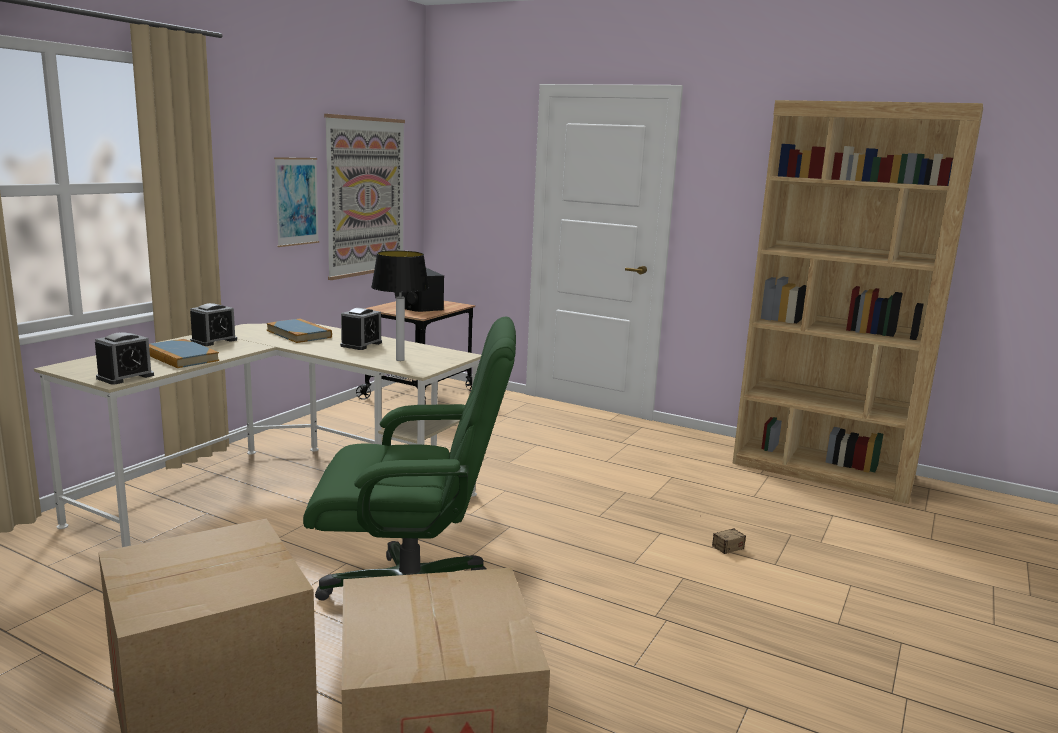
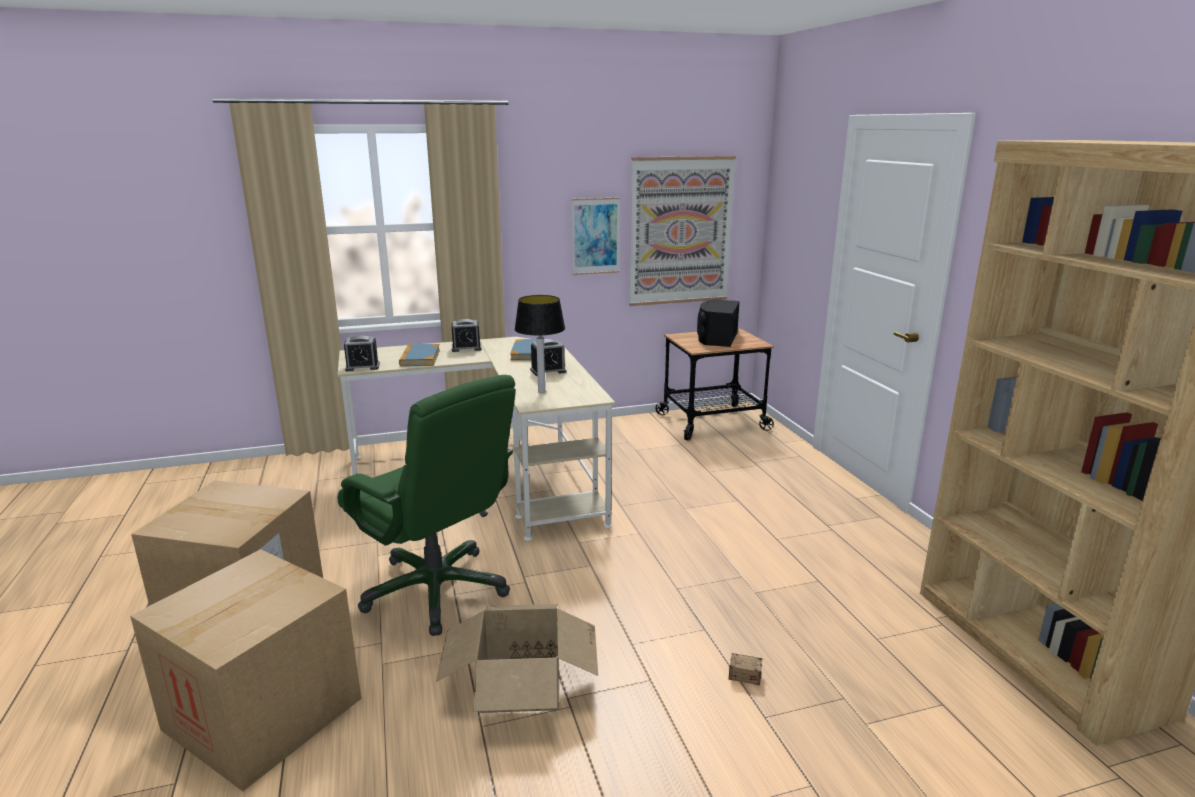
camera: 45 degrees right, 5 degrees up
(607, 624) = (520, 682): none -> cardboard box

